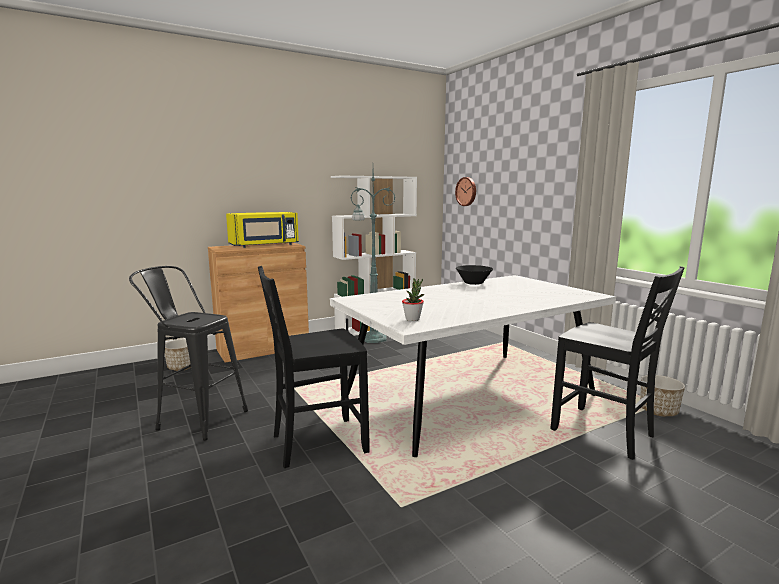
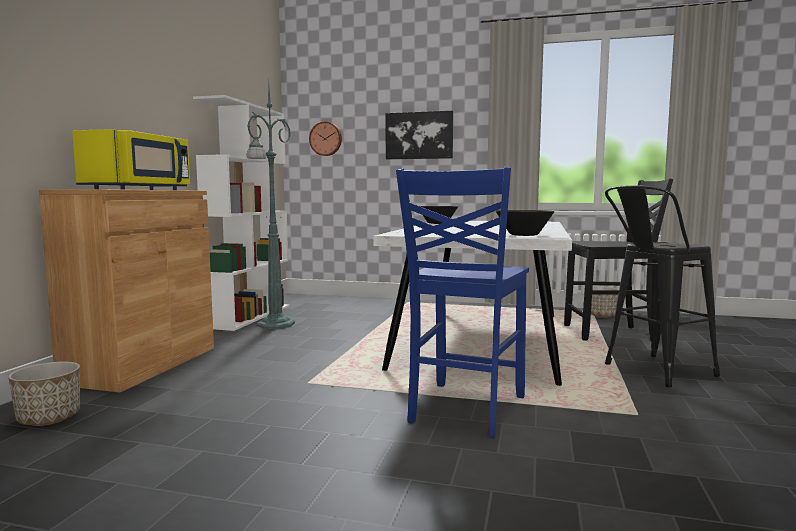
camera: 45 degrees left, 5 degrees down
(196, 418) = (261, 450): black stool -> black stool (651, 372)
(317, 443) = (464, 410): black chair -> blue chair
(412, 319) = (524, 235): potted plant -> black bowl
(528, 191) = (419, 135): none -> picture

